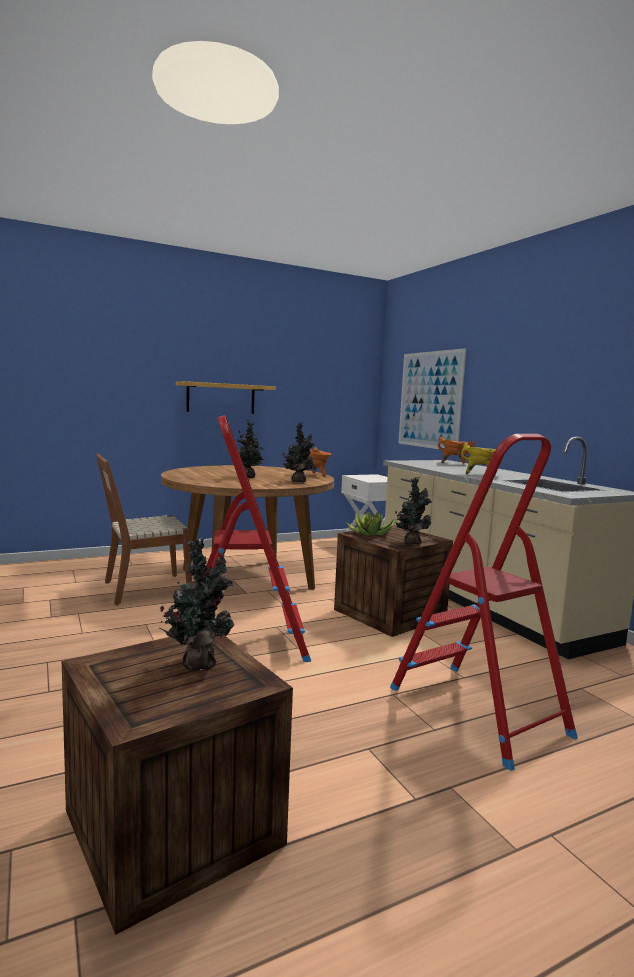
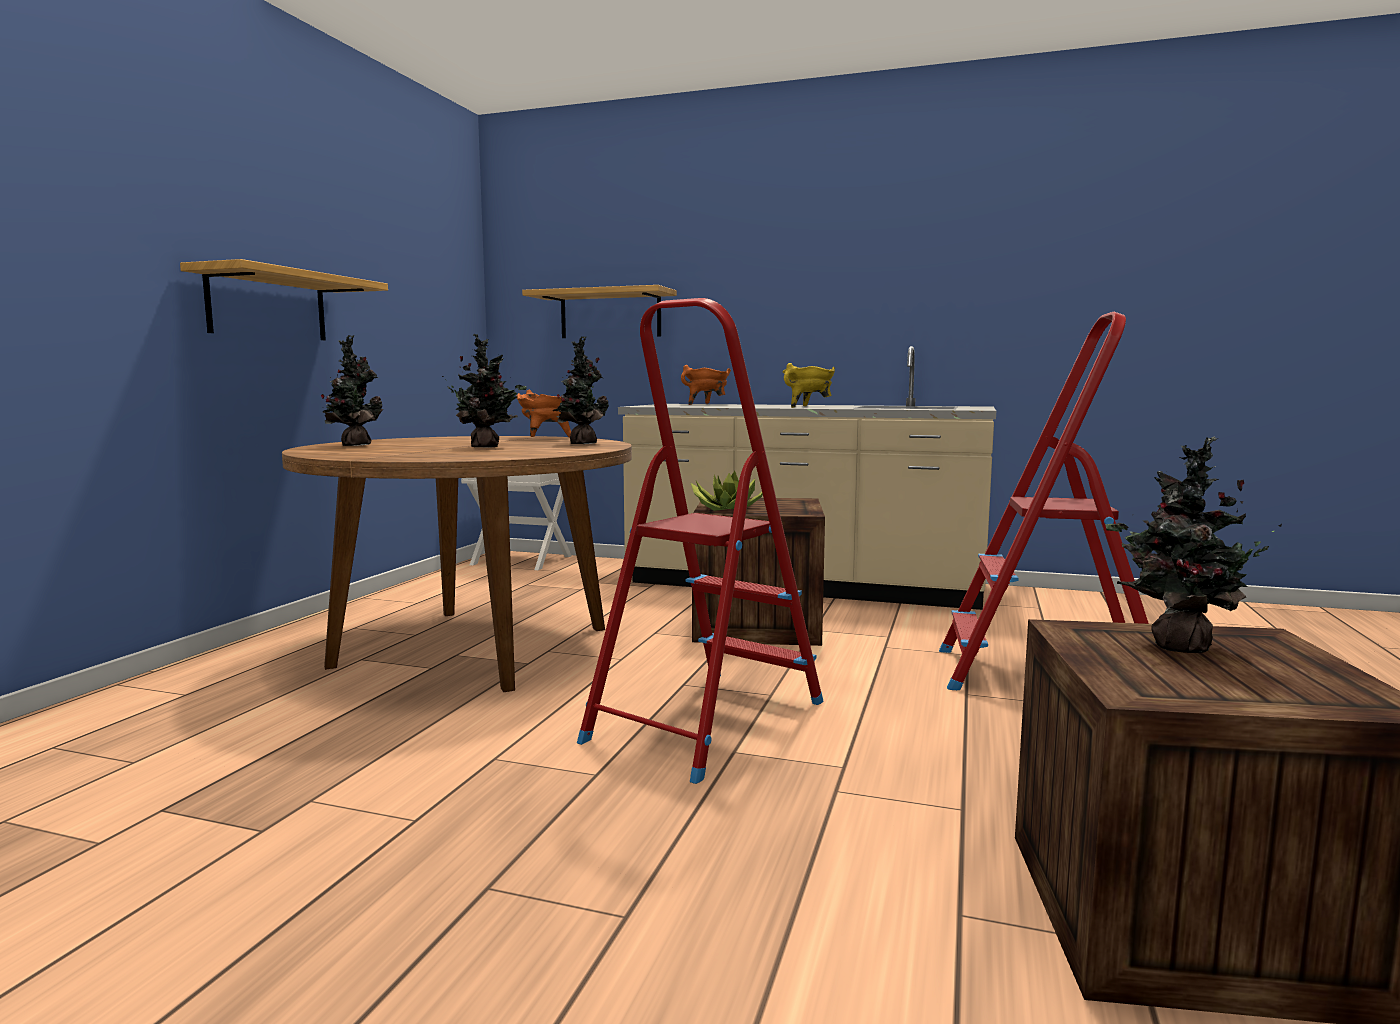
camera: 45 degrees left, 0 degrees up
(142, 589) = (333, 719): chair -> none
(411, 542) = (799, 507): potted plant -> potted plant (354, 445)
(429, 400) = (610, 315): picture -> shelf

